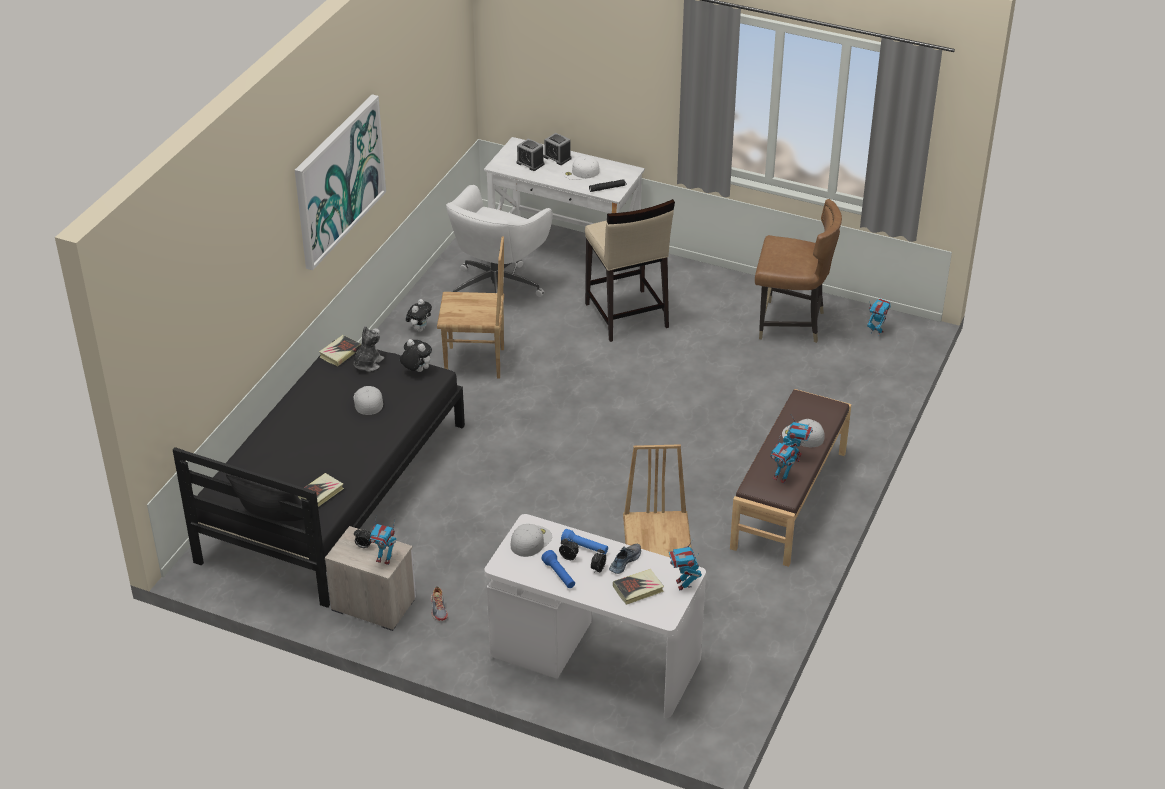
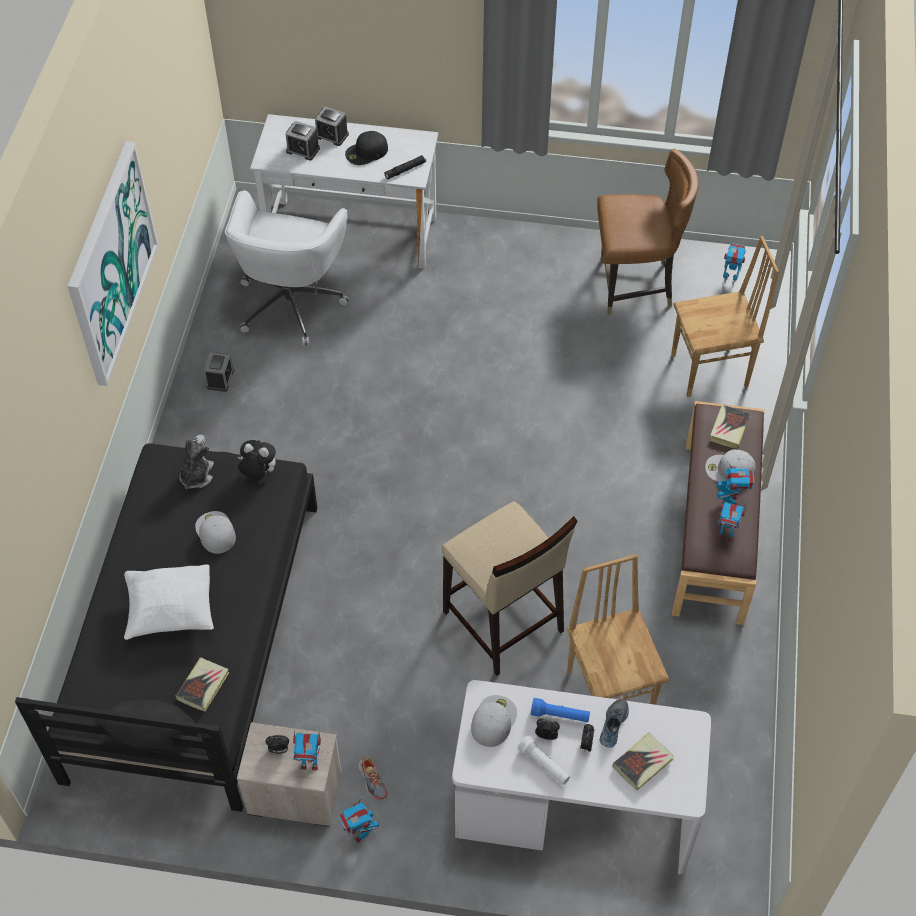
camera: 15 degrees left, 15 degrees up
(314, 443) = (170, 611): none -> white pillow
(340, 353) = (158, 466): book -> book (729, 429)
(419, 328) = (220, 379): plush toy -> alarm clock
(475, 363) = (301, 415): brown chair -> brown chair (710, 371)
(559, 575) = (544, 764): blue flashlight -> white flashlight
(581, 172) = (366, 152): white cap -> black cap
(626, 316) = (451, 312): beige stool -> beige stool (503, 623)
(683, 584) = (692, 742): toy robot -> toy robot (360, 833)

